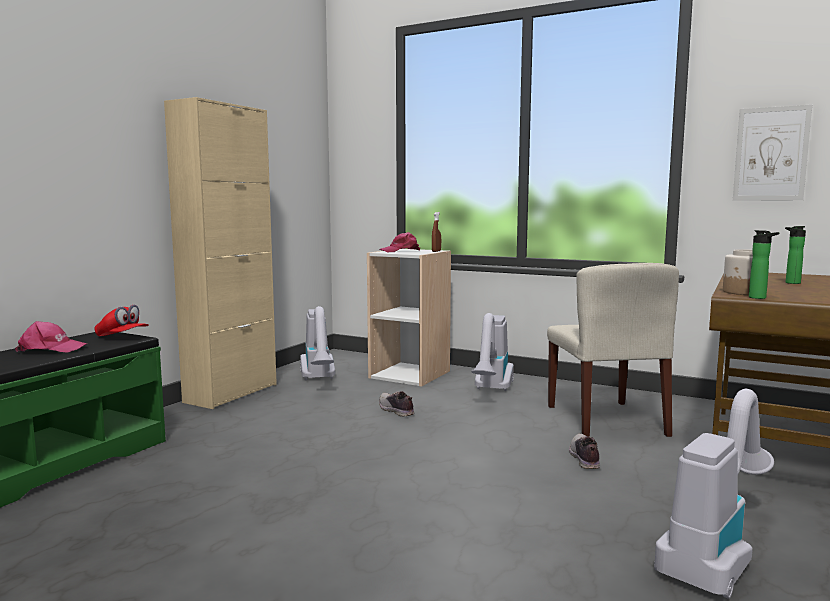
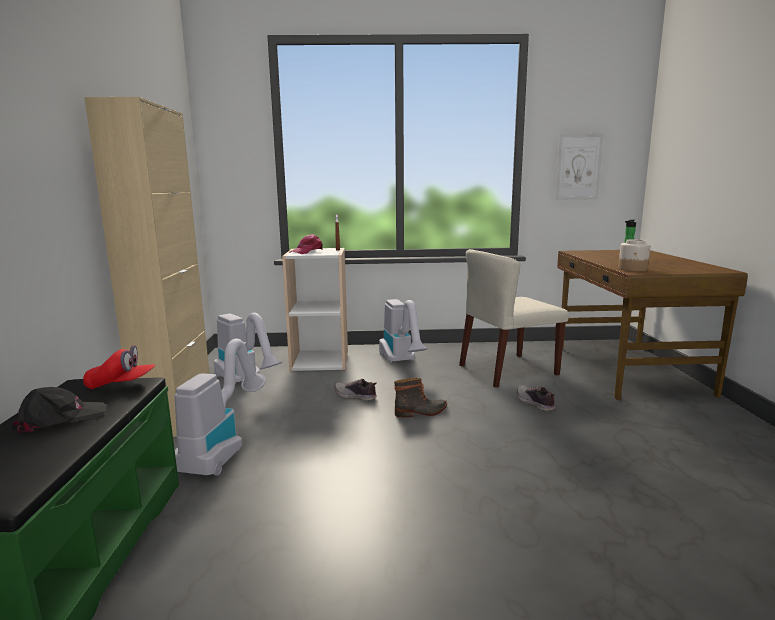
camera: 30 degrees left, 5 degrees up
(51, 349) = (60, 419): pink cap -> black cap
(439, 437) = (421, 412): none -> boot
(606, 420) = (507, 370): beige chair -> beige chair turned 105 degrees clockwise
(715, 552) = (685, 448): vacuum cleaner -> vacuum cleaner (223, 447)
(760, 298) = (655, 273): bottle -> none

